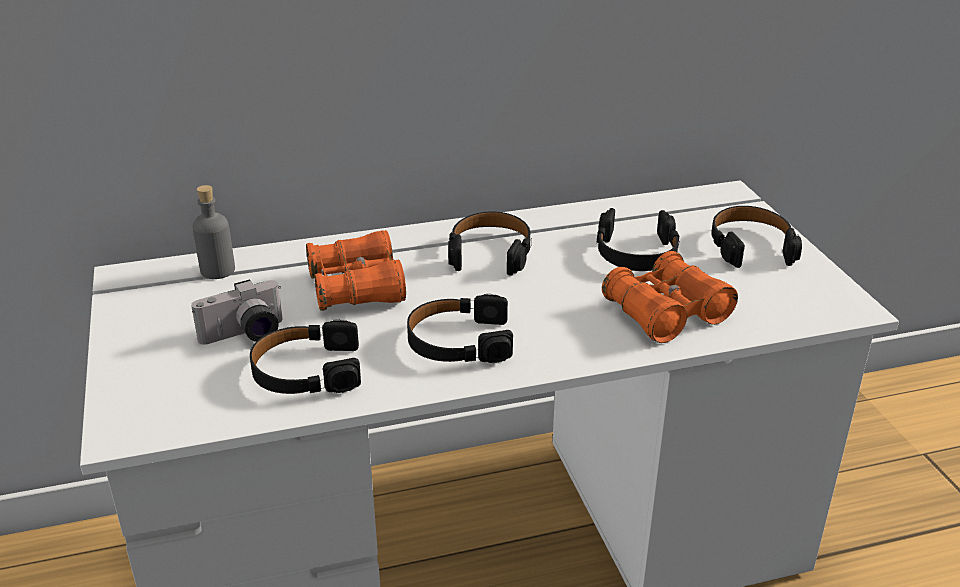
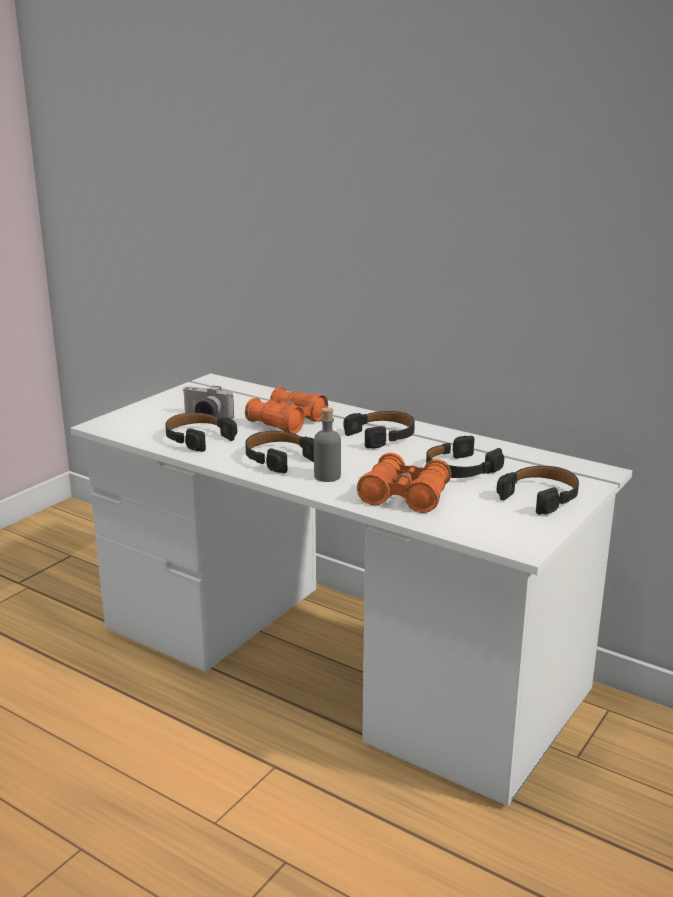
camera: 50 degrees right, 10 degrees down
(217, 270) = (249, 392): grey bottle -> grey bottle (327, 476)

